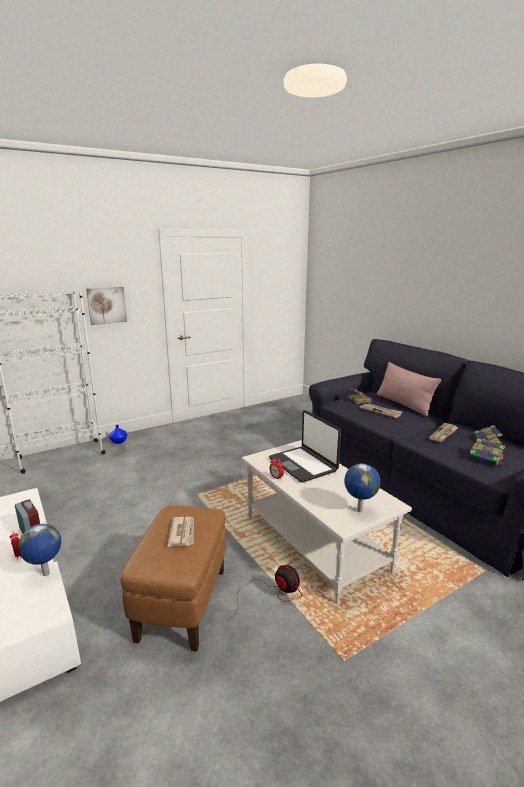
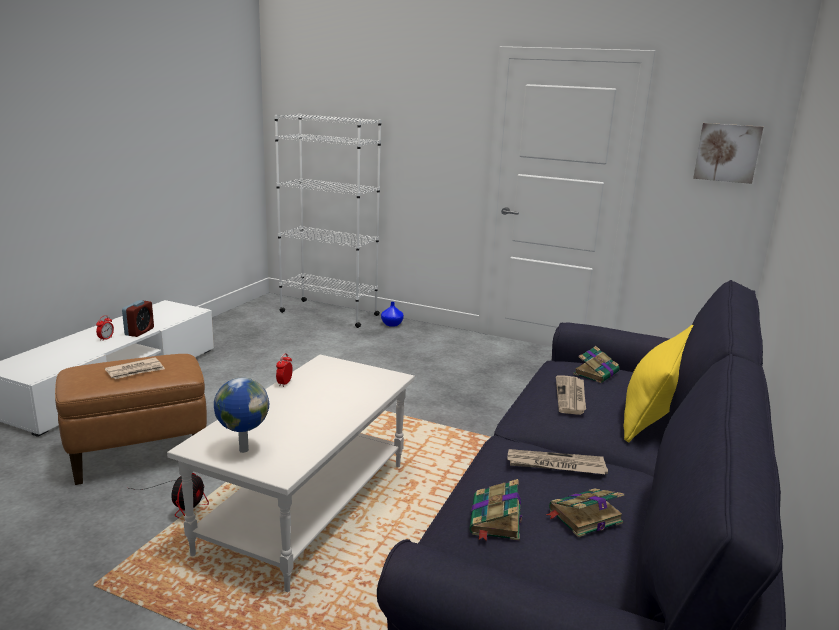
camera: 55 degrees right, 0 degrees up
(46, 574) = (84, 357): globe -> none
(106, 305) = (417, 146): picture -> picture (727, 153)
(303, 464) = (338, 391): laptop -> none
(403, 404) = (653, 413): pink pillow -> yellow pillow

